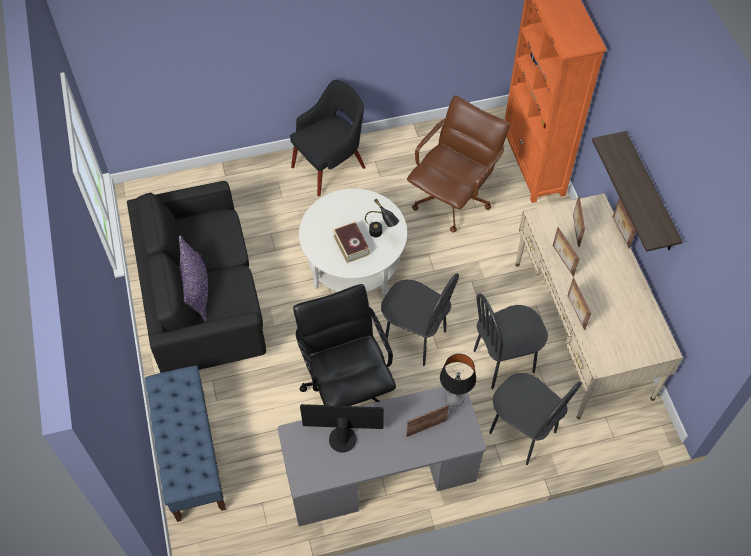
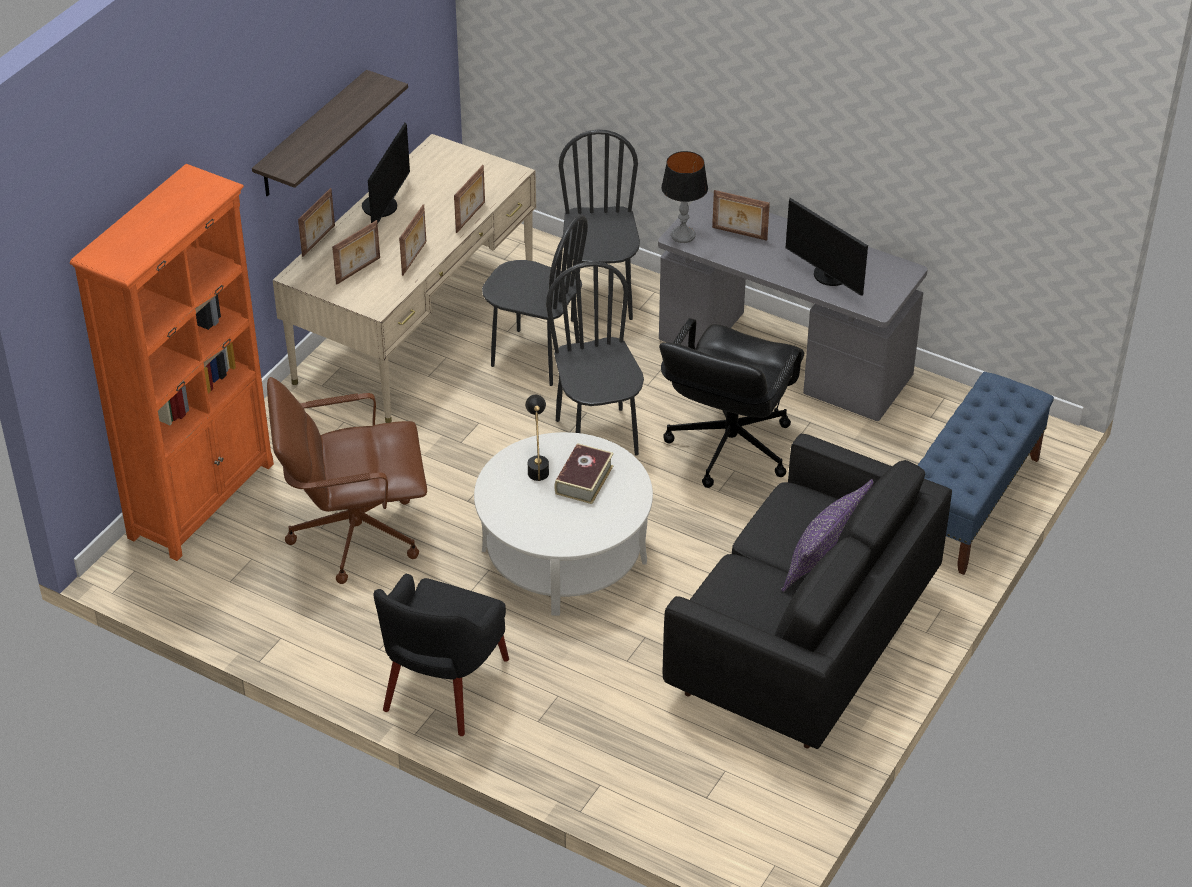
camera: 135 degrees left, 15 degrees down
(330, 166) = (443, 687): black armchair -> black armchair turned 75 degrees counterclockwise
(625, 281) = (384, 207): none -> monitor

